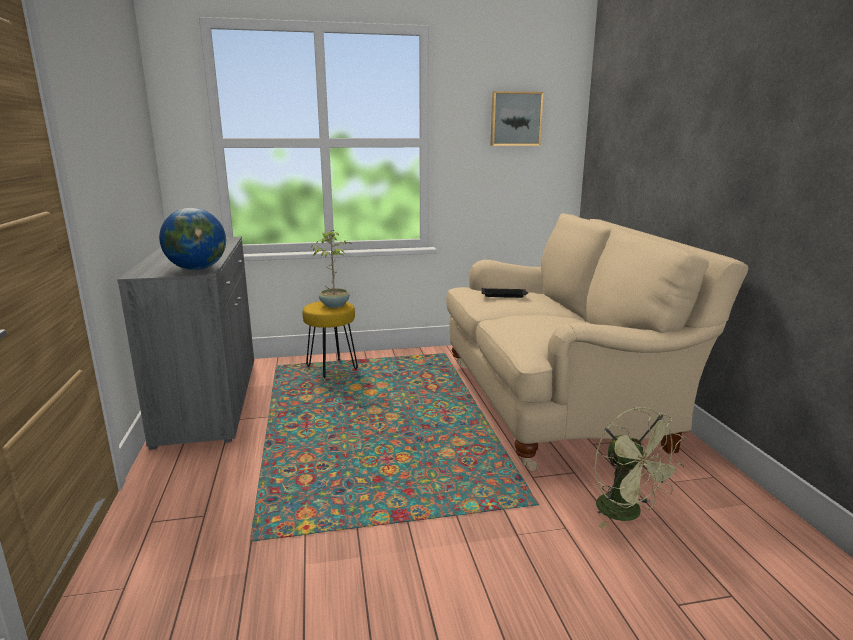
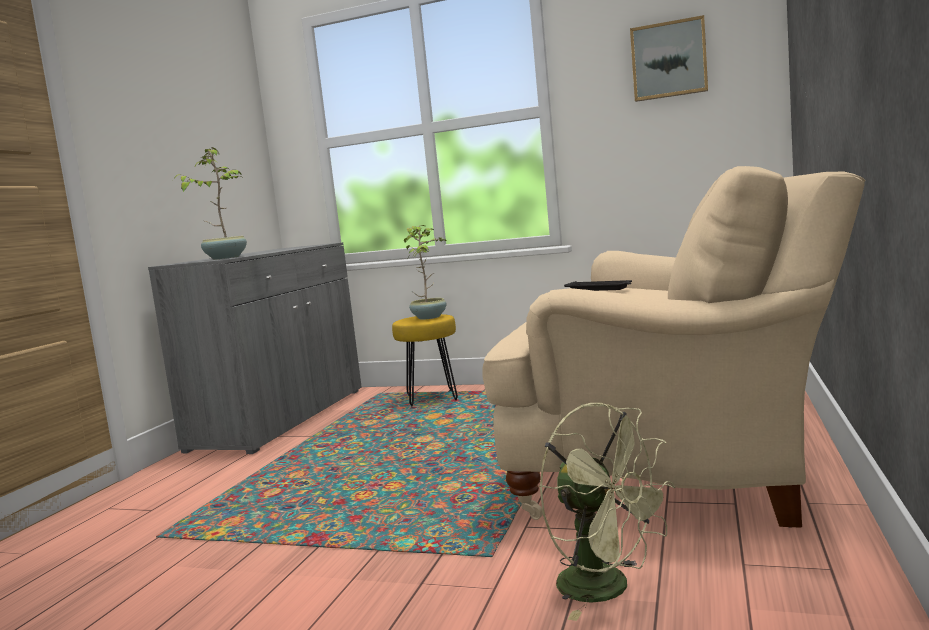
camera: 30 degrees right, 10 degrees down
(197, 269) = (225, 258): globe -> potted plant
(627, 513) = (608, 589): green fan -> green fan turned 45 degrees counterclockwise

